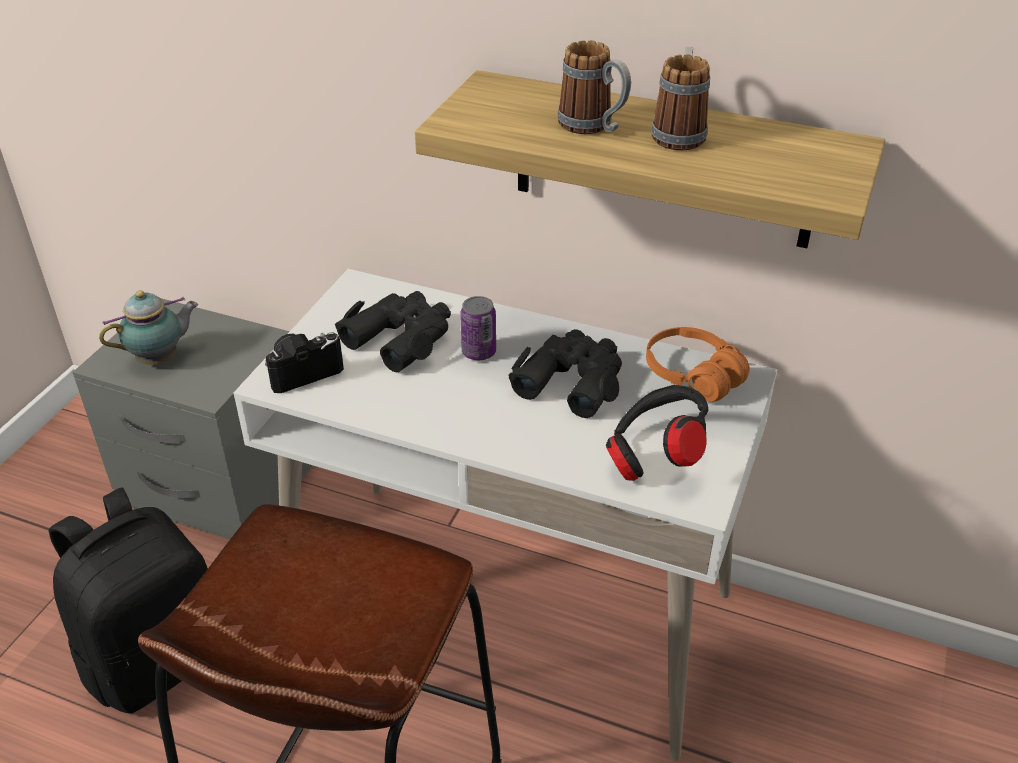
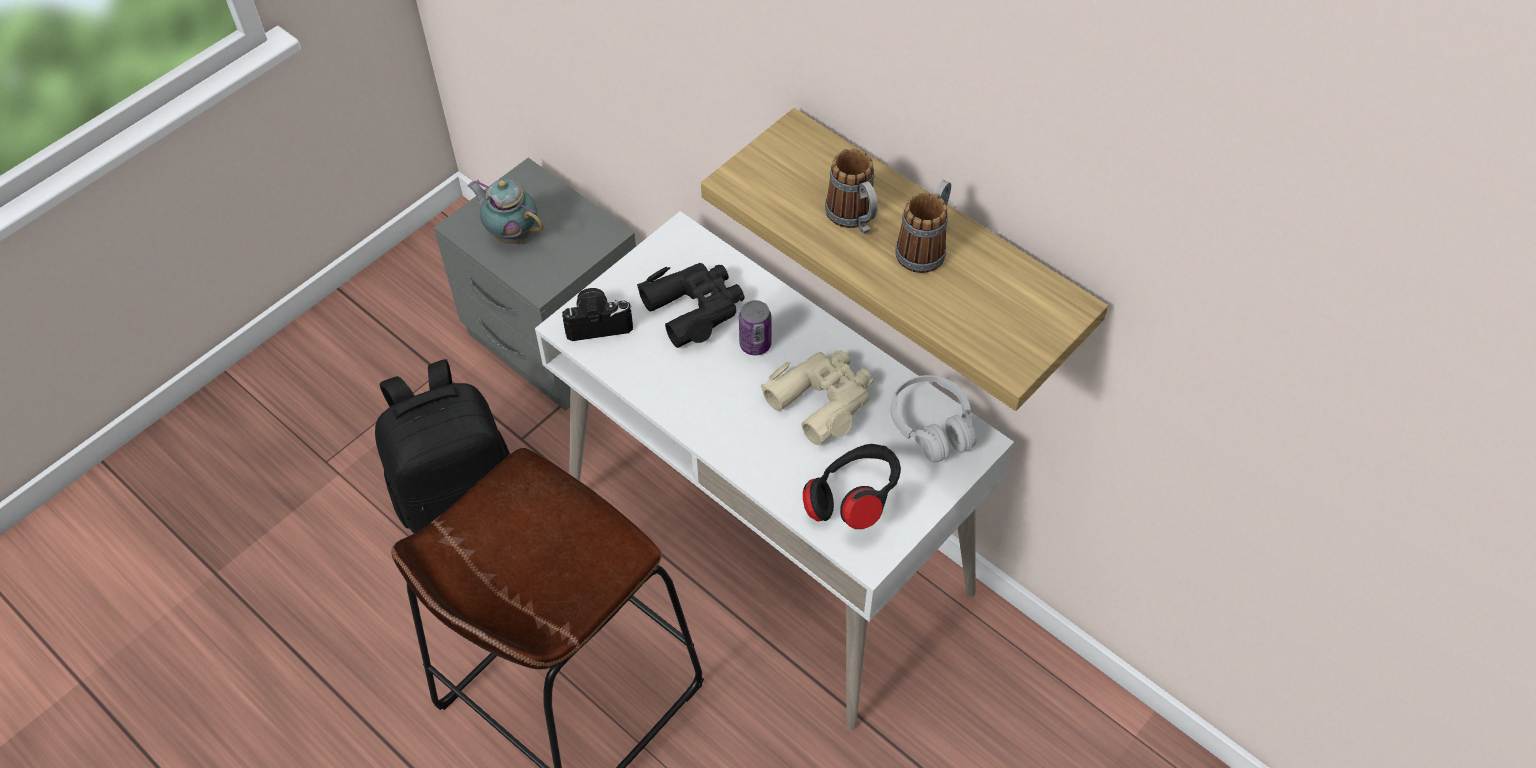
camera: 20 degrees right, 15 degrees up
(161, 359) = (511, 233): teapot -> teapot turned 135 degrees counterclockwise
(571, 380) = (822, 399): black binoculars -> beige binoculars
(692, 375) = (932, 426): orange headphones -> white headphones

